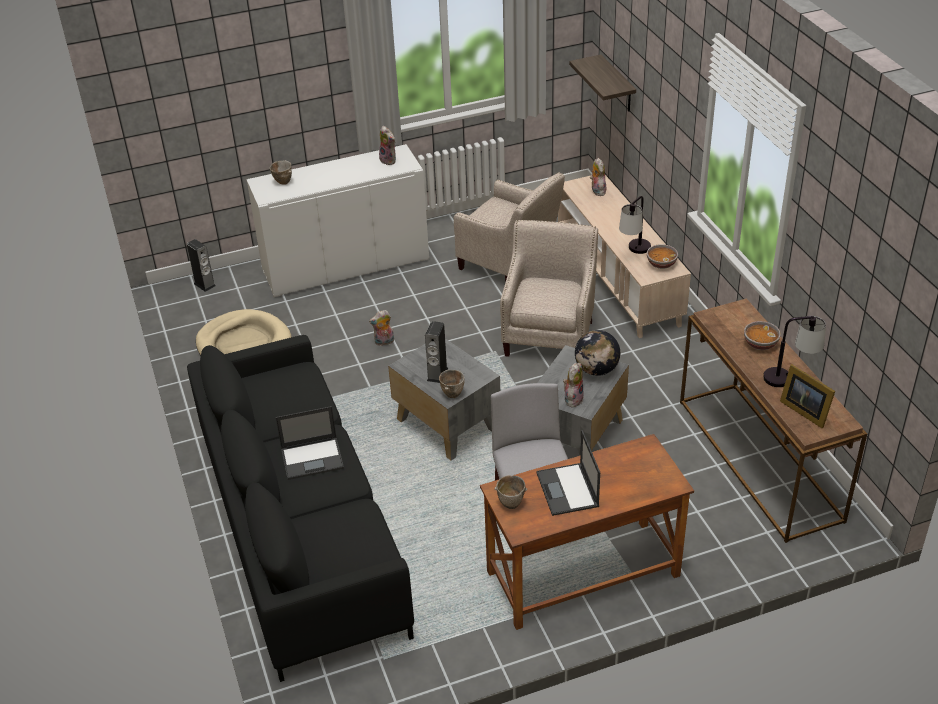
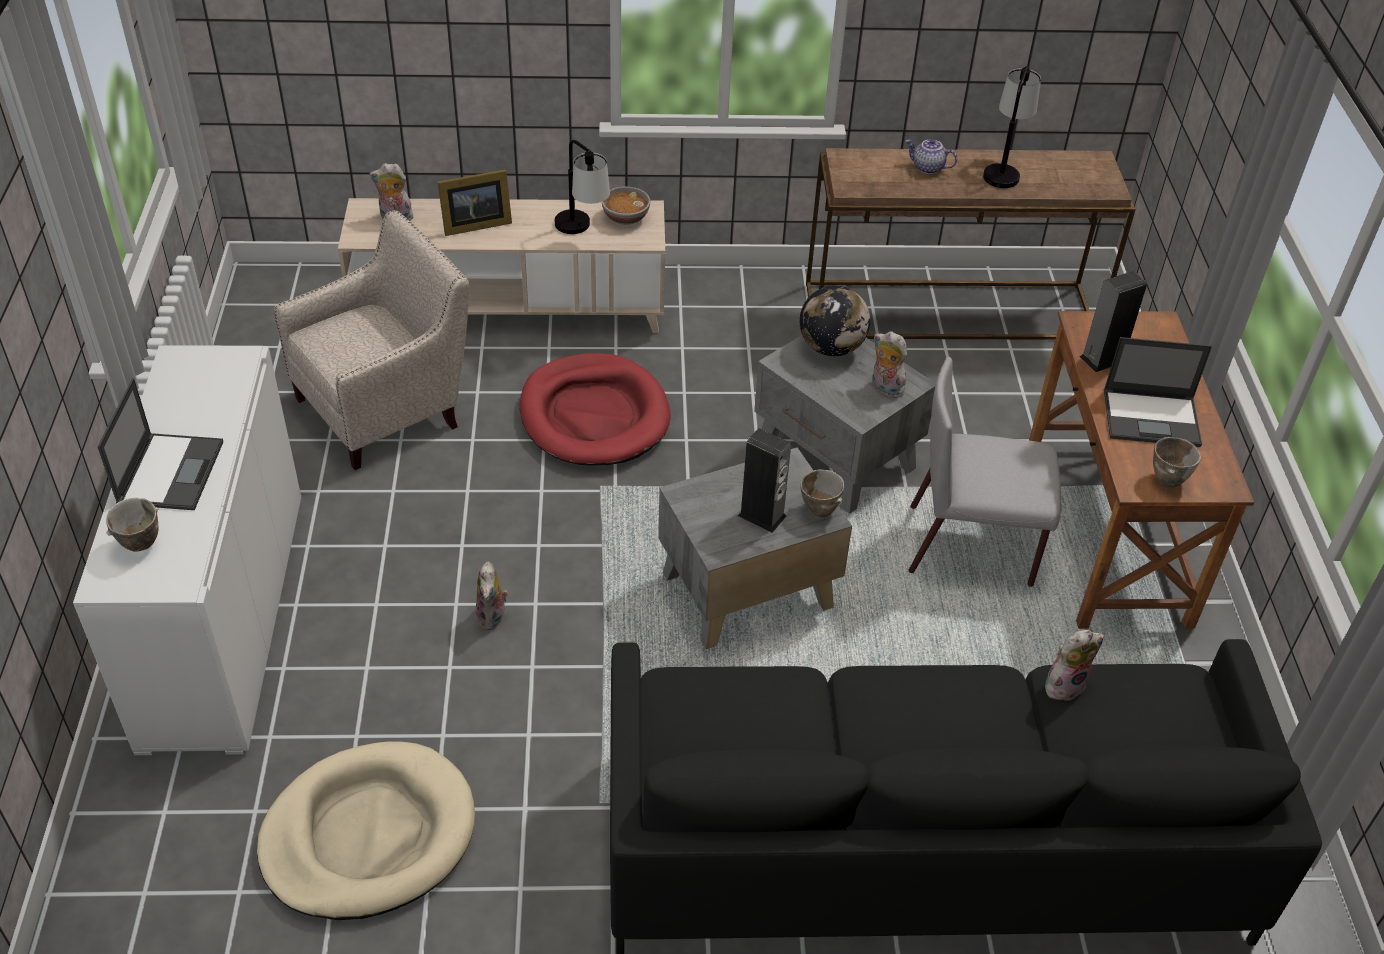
camera: 75 degrees left, 5 degrees up
(204, 284) = (107, 871): speaker -> speaker (1102, 359)
(313, 458) = (926, 719): laptop -> laptop (170, 471)
(389, 160) = (197, 379): plush toy -> plush toy (1064, 684)
(550, 333) = (594, 415): beige armchair -> red dog bed
(617, 85) = (301, 49): shelf -> none
(760, 344) = (927, 168): bowl -> teapot
(804, 410) = (1068, 178): picture frame -> picture frame (474, 224)

